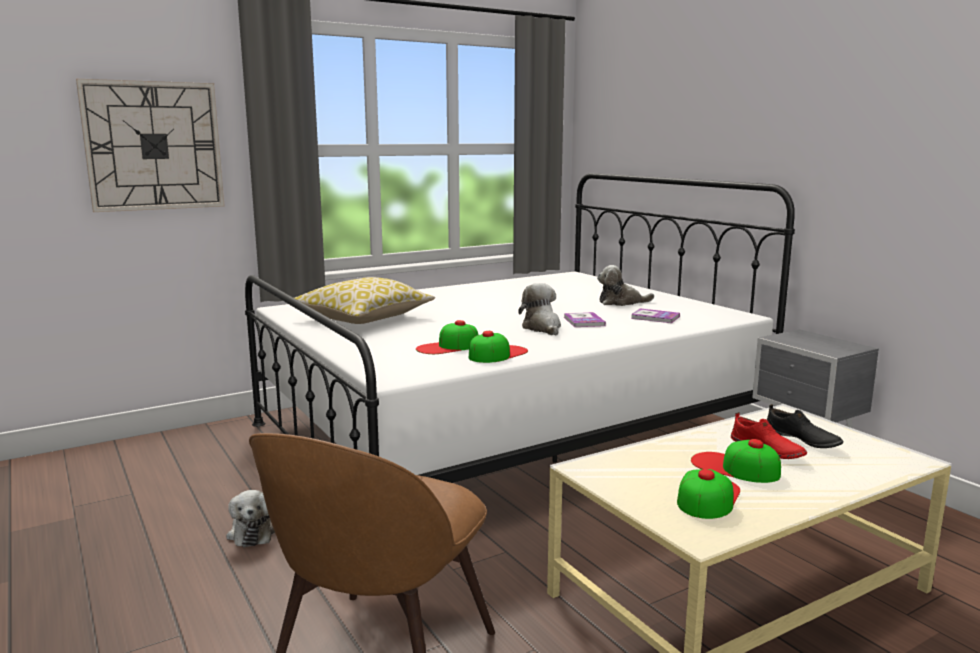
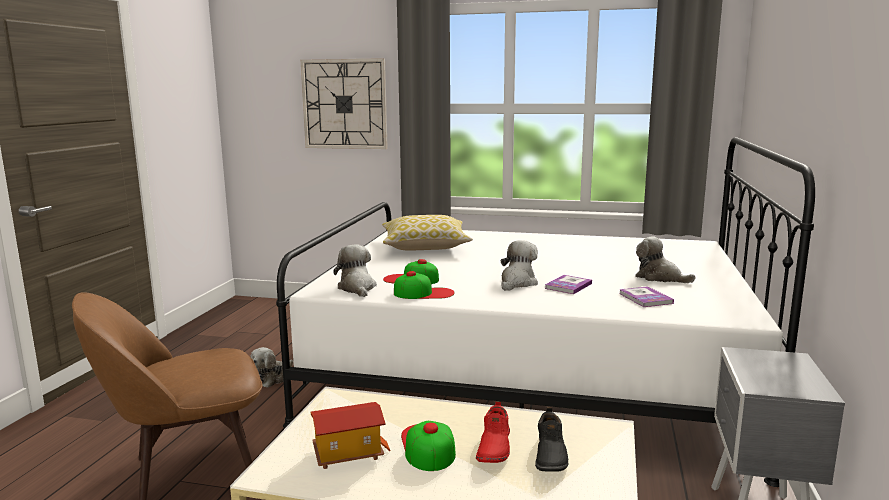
camera: 45 degrees right, 0 degrees up
(423, 366) = (357, 288): none -> plush toy
(707, 496) = (348, 453): cap -> toy house

